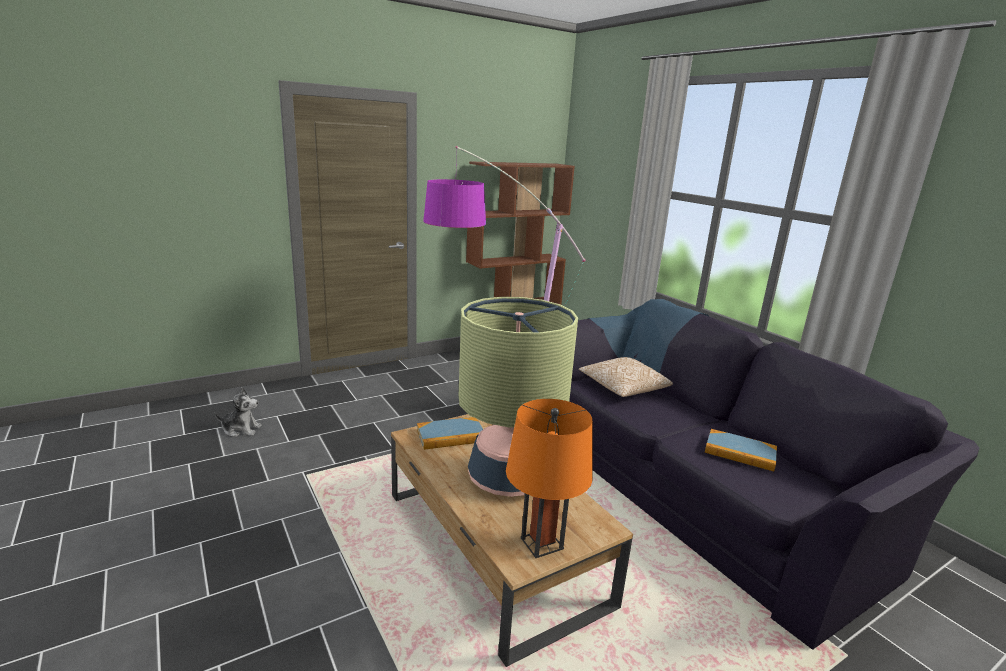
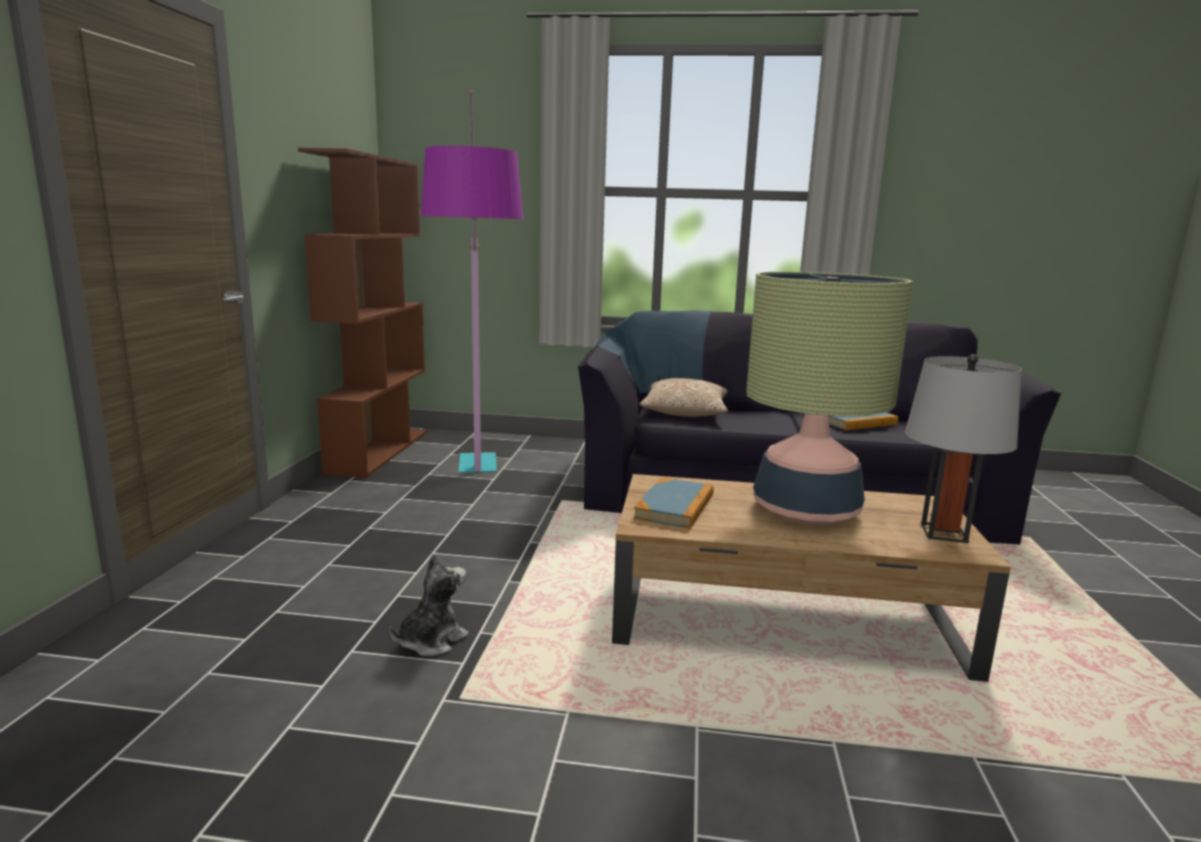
camera: 50 degrees left, 5 degrees down
(241, 429) = (183, 727): plush toy -> plush toy (431, 641)
(541, 543) = (944, 533): orange table lamp -> grey table lamp

